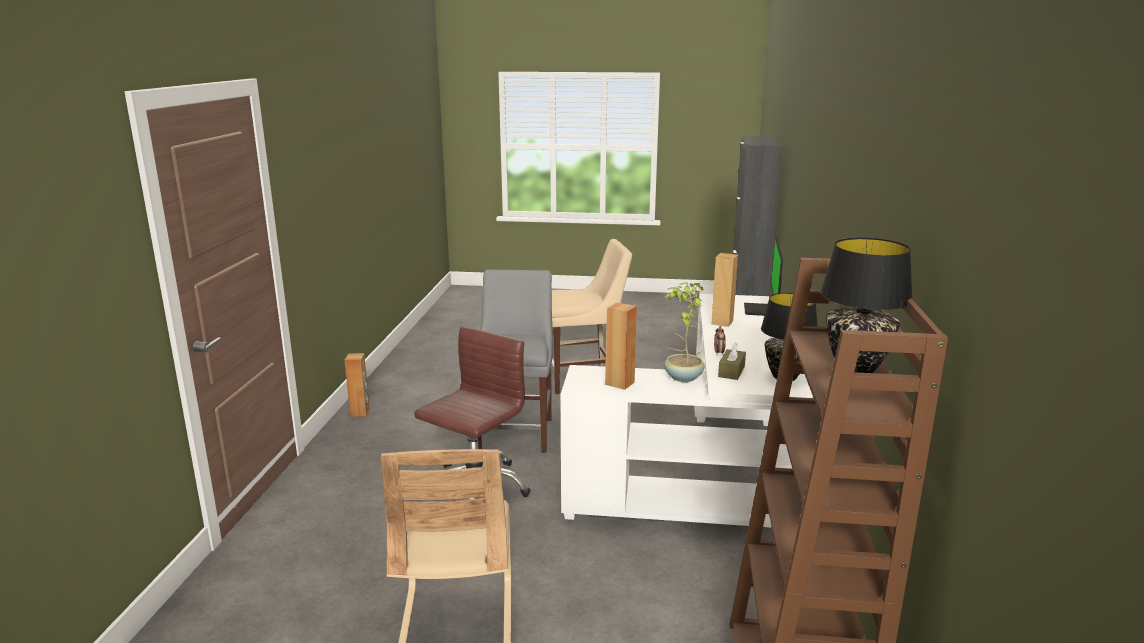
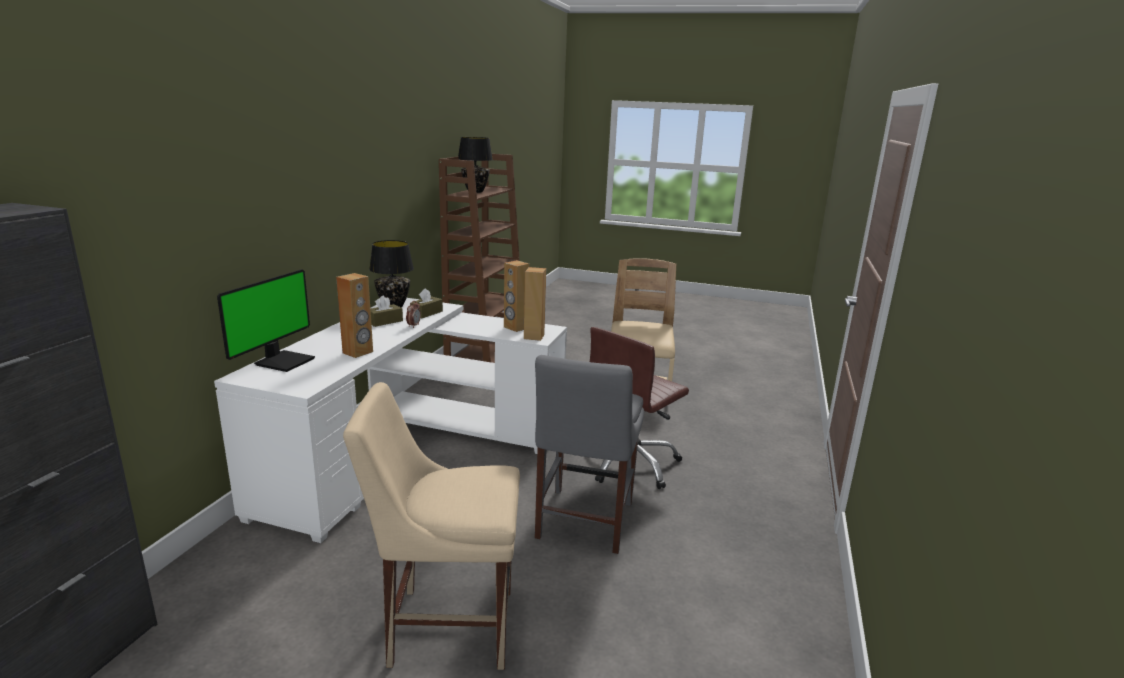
camera: 170 degrees left, 0 degrees up
(360, 412) = (807, 593): brown speaker -> brown speaker (533, 336)
(682, 377) = (461, 326): potted plant -> none
(755, 354) = (384, 321): none -> brown tissue box

